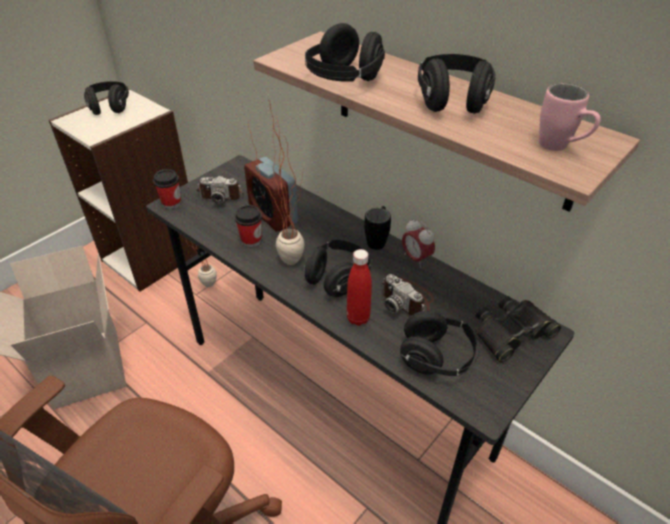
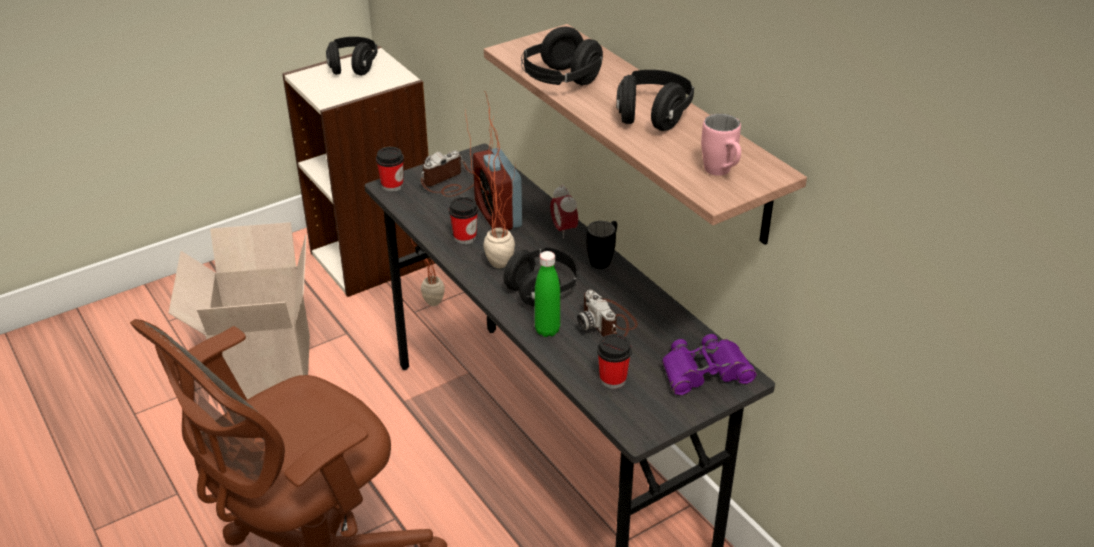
camera: 15 degrees right, 5 degrees down
(221, 193) = (449, 183): camera -> camera turned 120 degrees clockwise
(358, 318) = (547, 330): red bottle -> green bottle
(416, 258) = (637, 284): alarm clock -> alarm clock (564, 230)
(437, 358) = (613, 379): black headphones -> cup
(511, 333) = (705, 372): black binoculars -> purple binoculars

